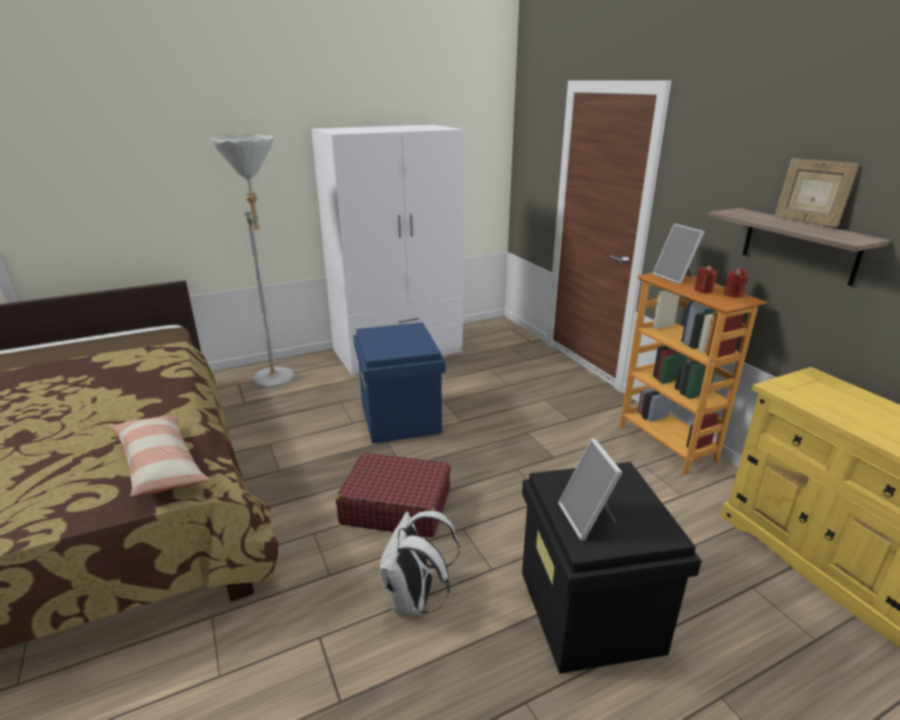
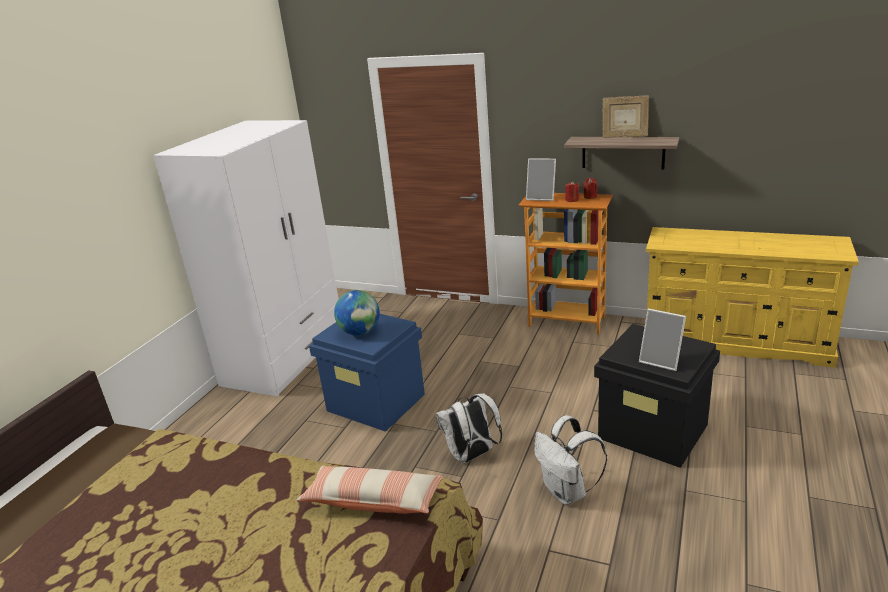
camera: 40 degrees left, 0 degrees up
(278, 382) = (212, 439): grey floor lamp -> none
(389, 340) = (360, 332): none -> globe
(396, 506) = (471, 456): red suitcase -> white backpack

